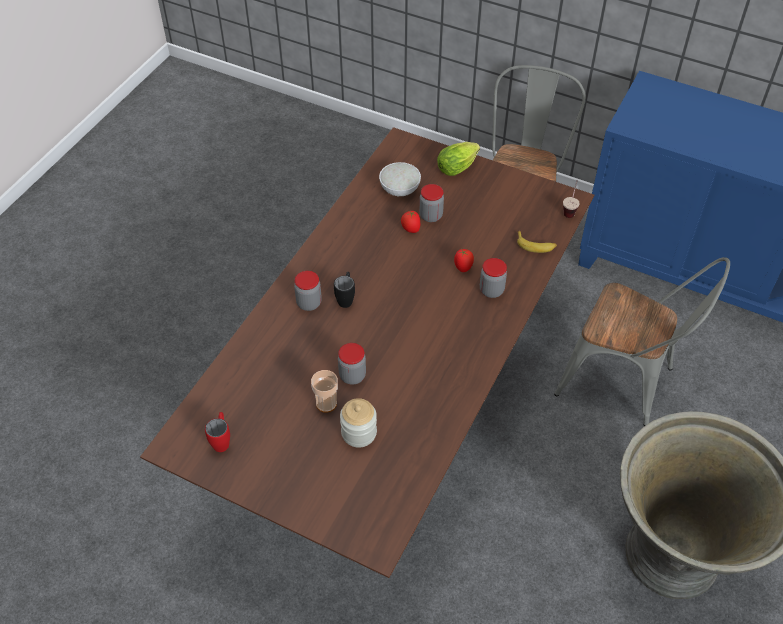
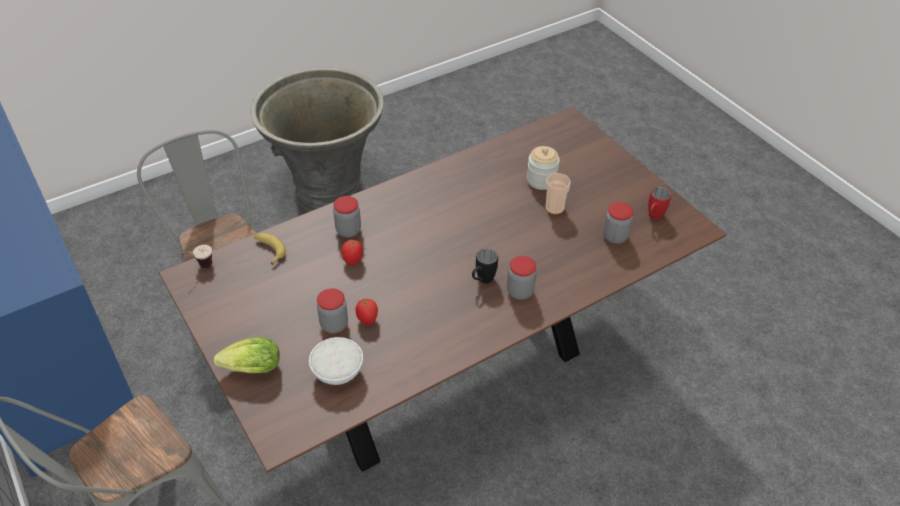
camera: 150 degrees left, 5 degrees down
(352, 375) = (520, 218): jar -> jar (615, 237)

